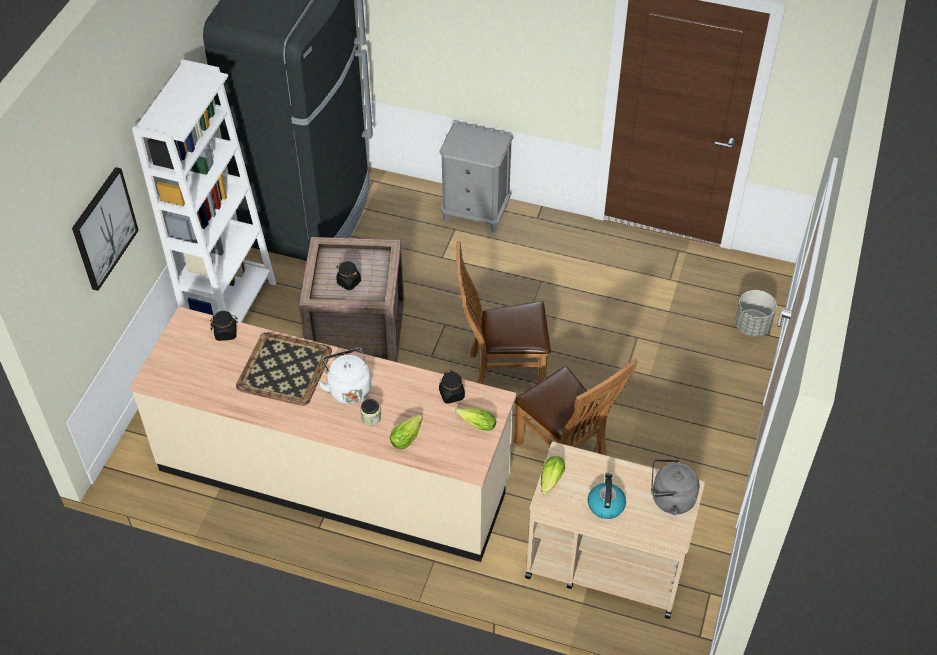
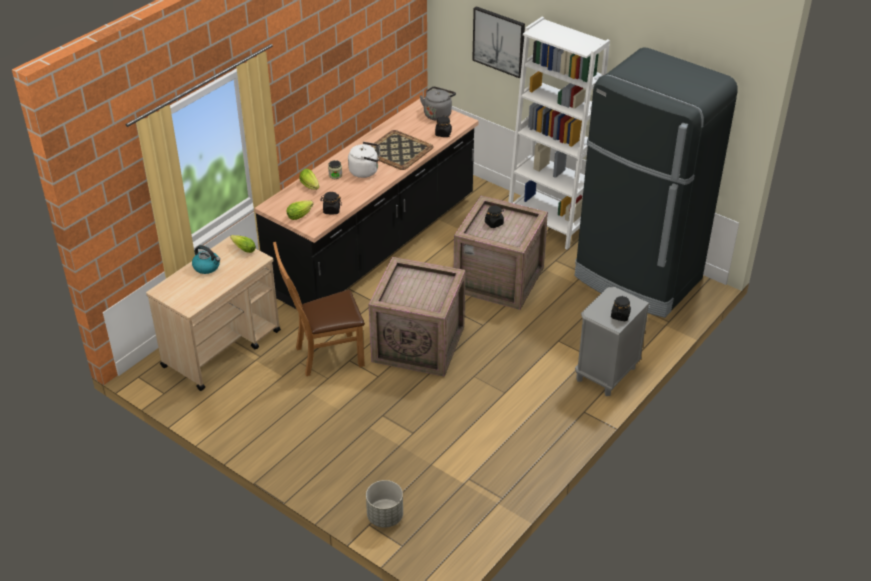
camera: 110 degrees right, 10 degrees down
(334, 474) = (375, 245): beige counter -> black counter
(485, 138) = (620, 315): none -> black jar
(501, 371) = (420, 343): brown chair -> crate
(670, 499) = (188, 296): grey kettle -> grey kettle (438, 114)

